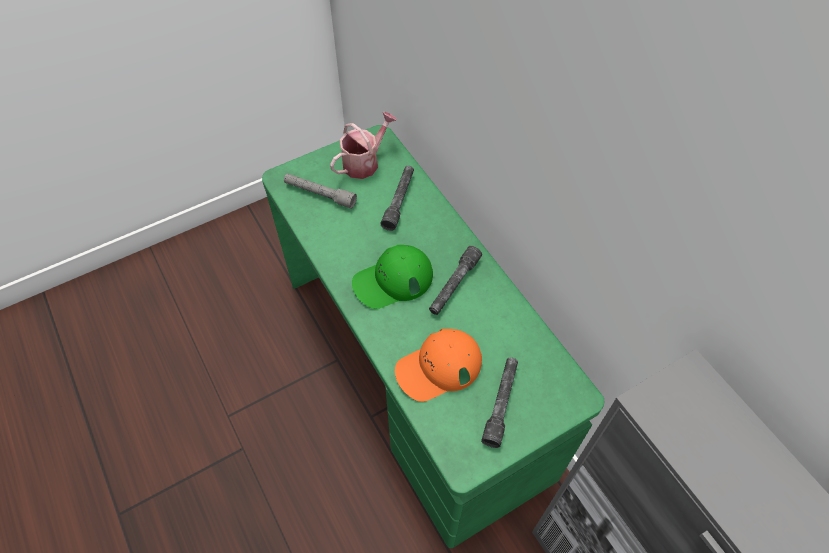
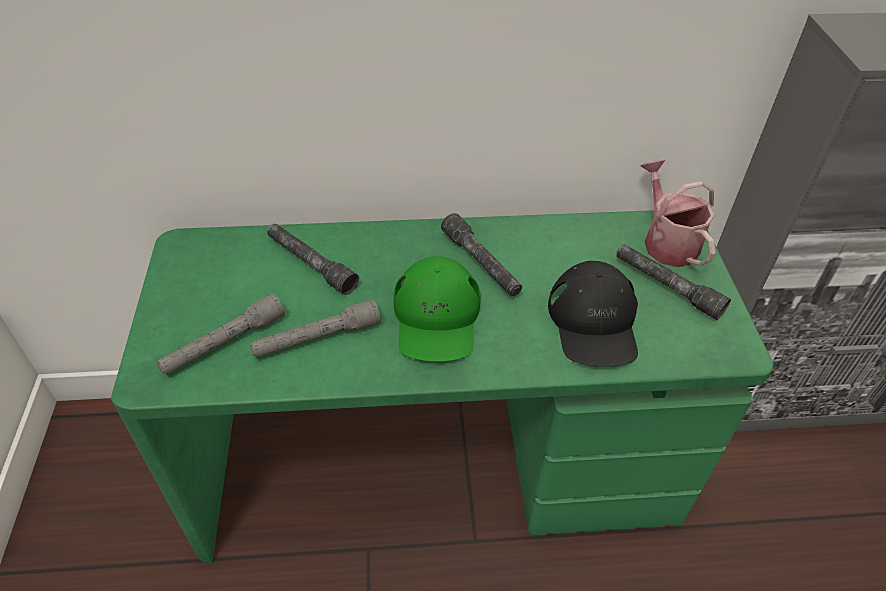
camera: 65 degrees left, 10 degrees down
(345, 231) = (317, 338): none -> grey flashlight
(364, 162) = (211, 274): watering can -> watering can (667, 241)
(438, 367) = (594, 322): orange cap -> black cap

